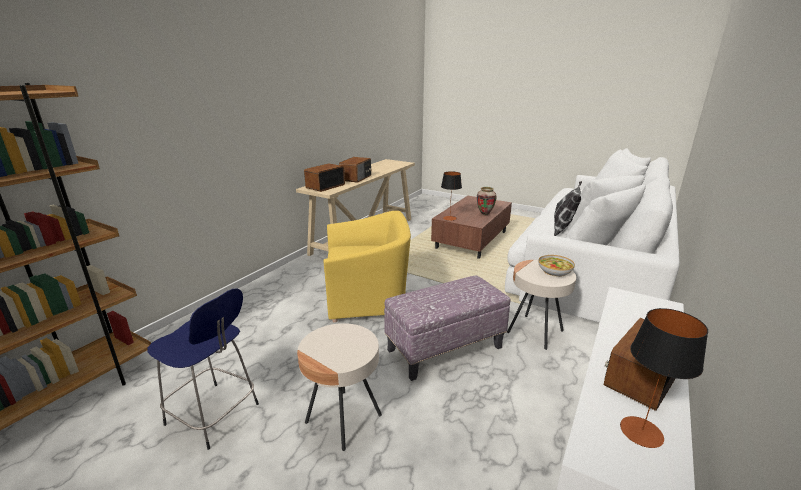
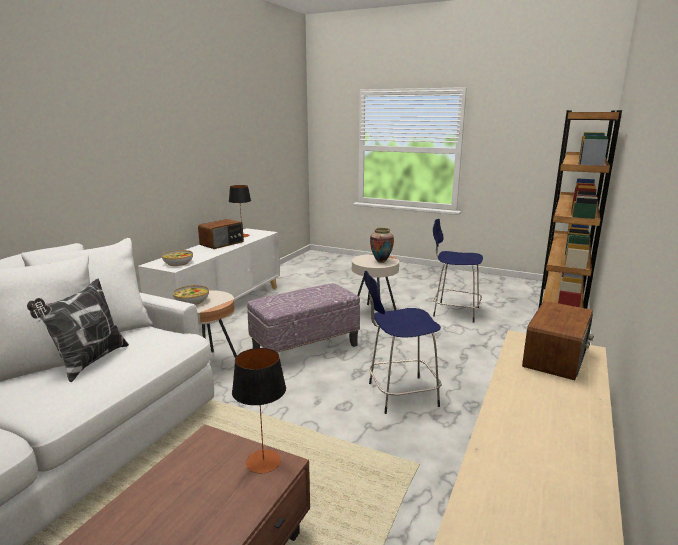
camera: 175 degrees right, 5 degrees down
(356, 178) = (530, 405): radio -> none
(367, 297) = (400, 394): yellow armchair -> blue stool
(485, 214) = (157, 491): vase -> vase (381, 261)
(633, 307) = (178, 263): none -> bowl

